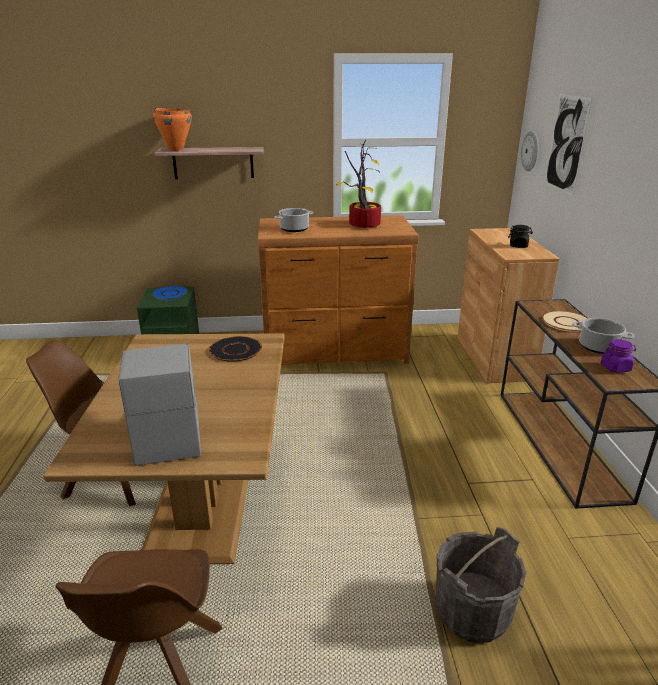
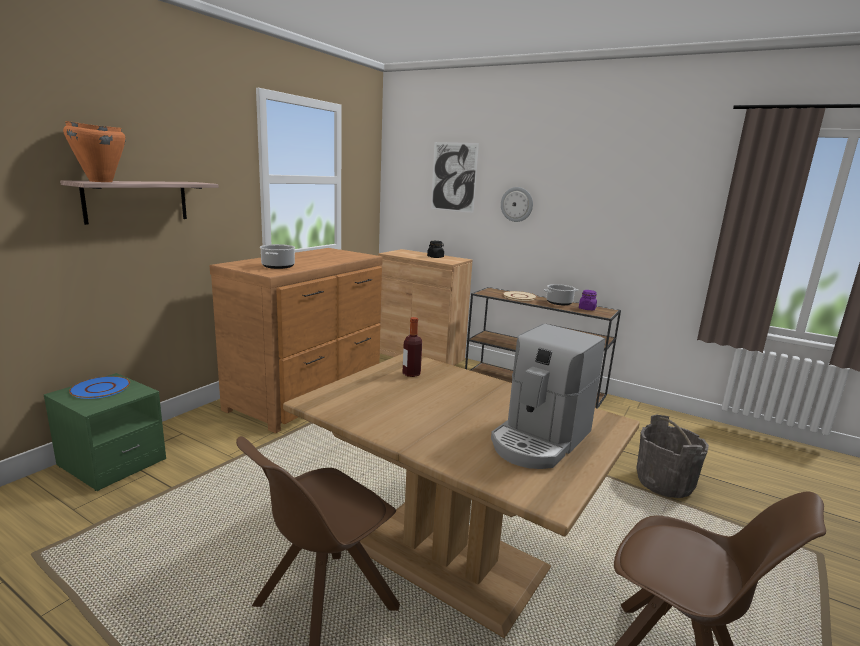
camera: 55 degrees left, 10 degrees down
(168, 432) = (540, 440): coffee machine -> coffee machine turned 75 degrees counterclockwise
(235, 350) = (411, 374): black plate -> bottle
(363, 224) = (322, 256): potted plant -> none
(530, 151) = (403, 187): wall clock -> wall clock (517, 204)

